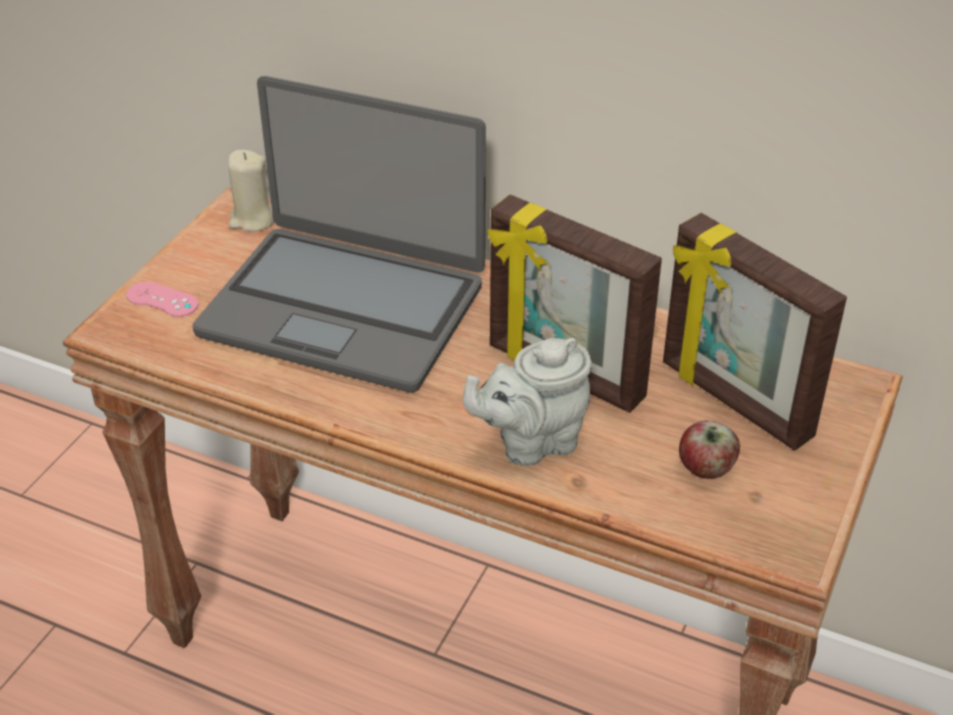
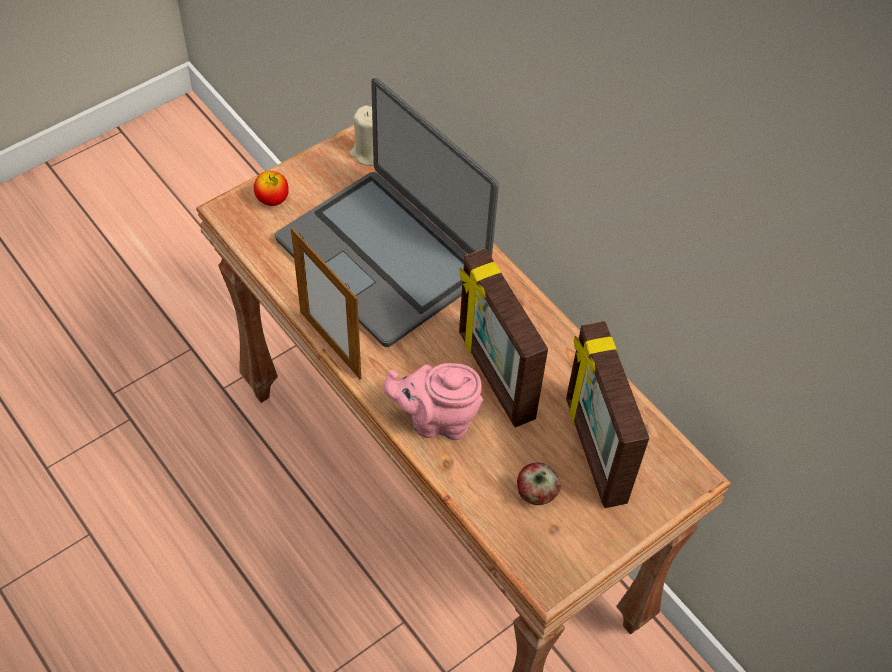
camera: 25 degrees right, 15 degrees up
(162, 300) = (272, 200): pink game controller -> apple
(341, 416) = (330, 344): none -> picture frame
(531, 442) = (437, 420): grey teapot -> pink teapot

